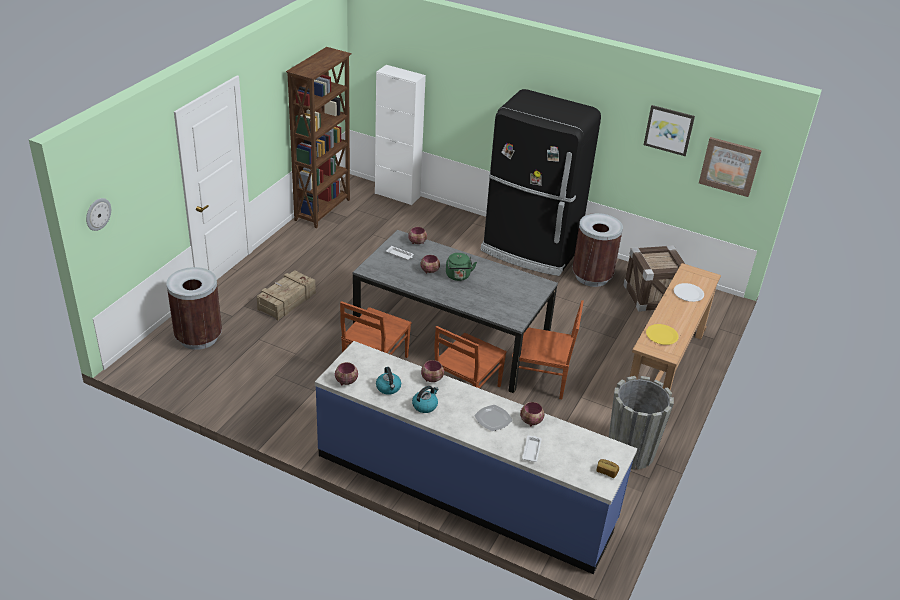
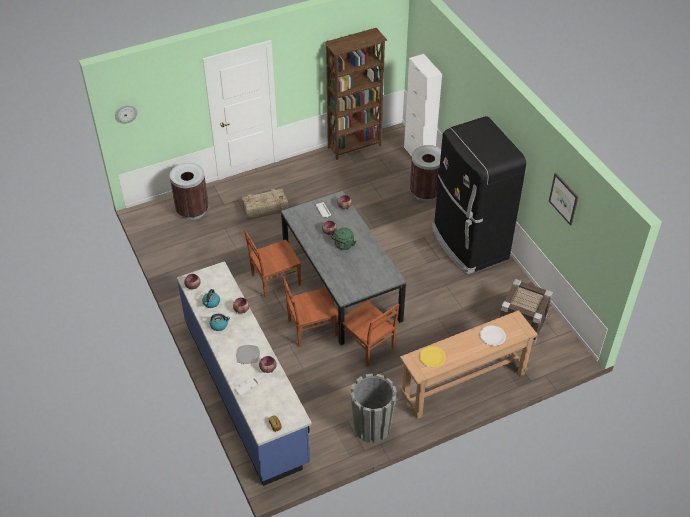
camera: 40 degrees right, 10 degrees up
(592, 277) = (493, 286): brown trash can -> brown trash can (425, 192)
(729, 166) = (595, 250): picture -> none

